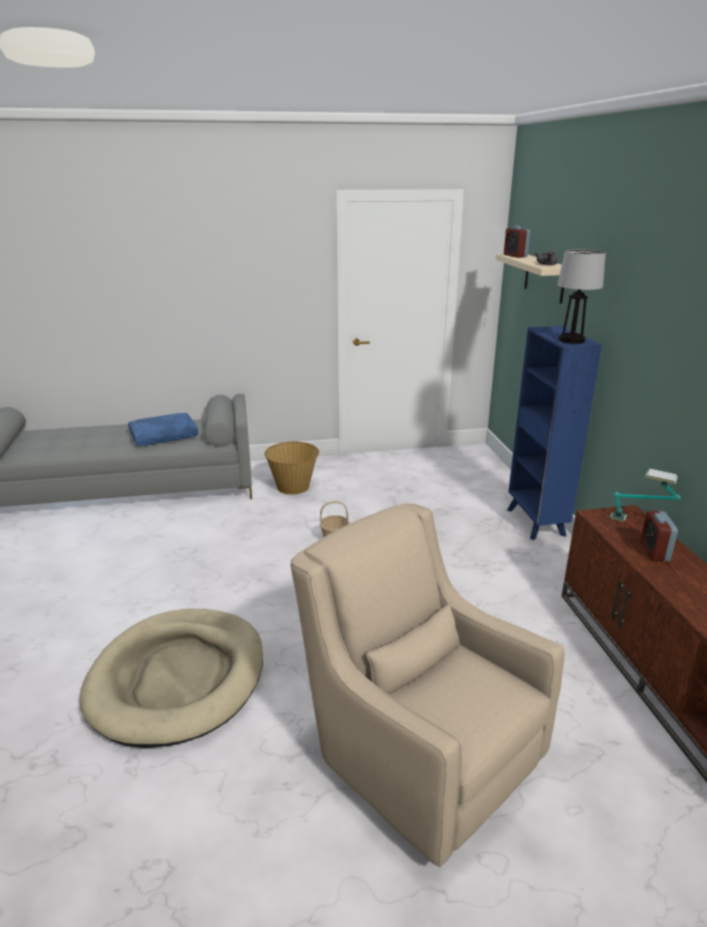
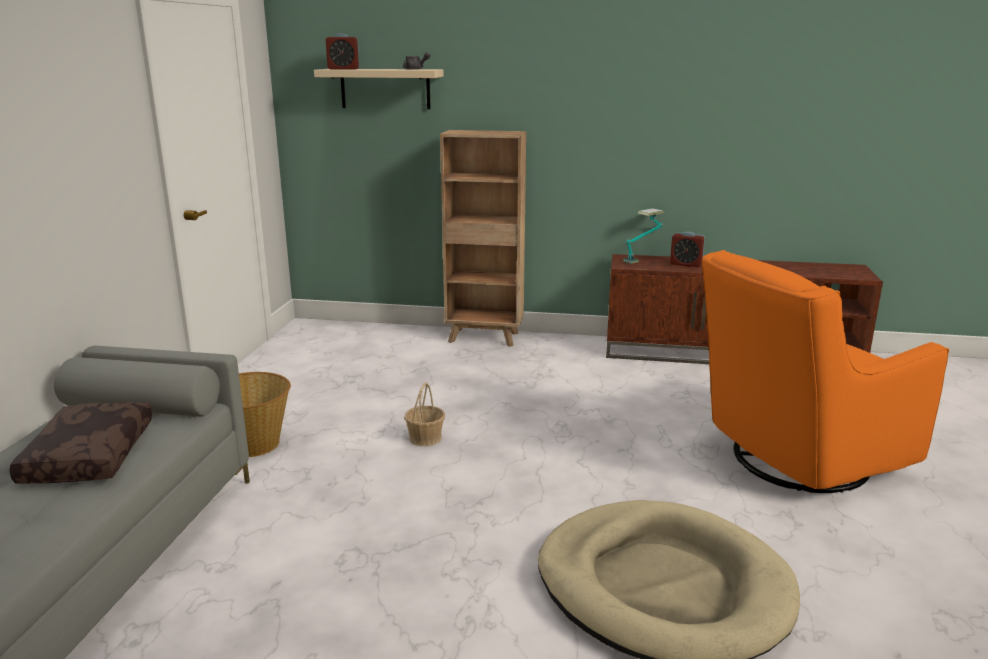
camera: 70 degrees left, 5 degrees down
(164, 436) = (88, 455): blue pillow -> brown pillow
(416, 755) = (794, 460): beige armchair -> orange armchair
(536, 523) = (485, 338): blue bookcase -> brown bookcase
(572, 340) = (505, 132): table lamp -> none

